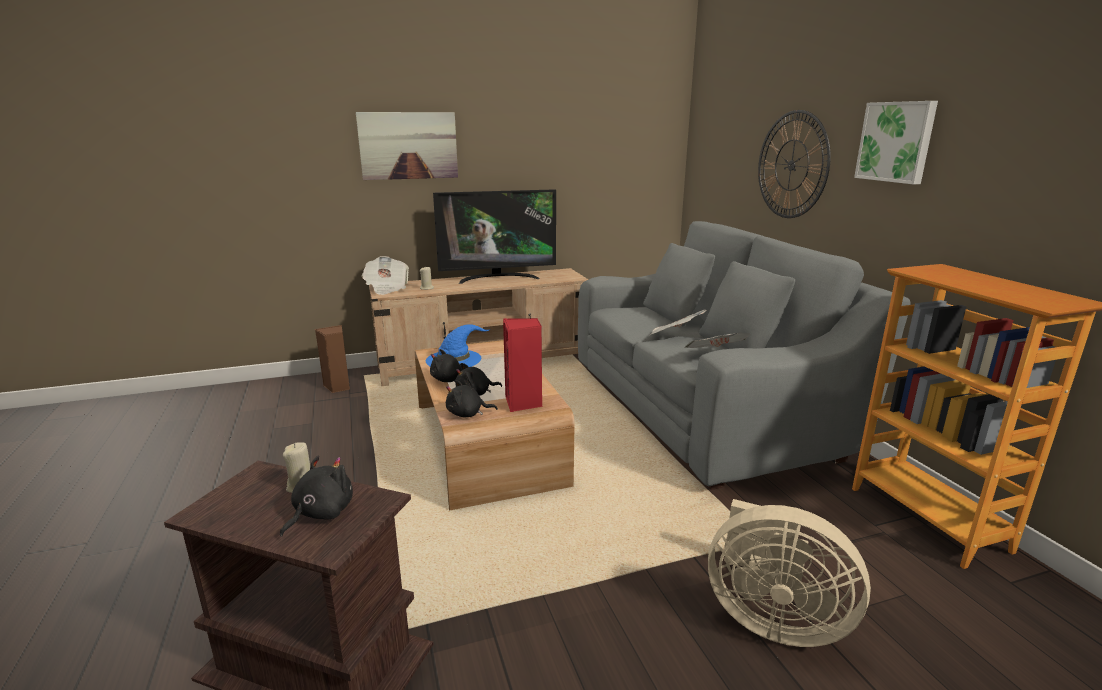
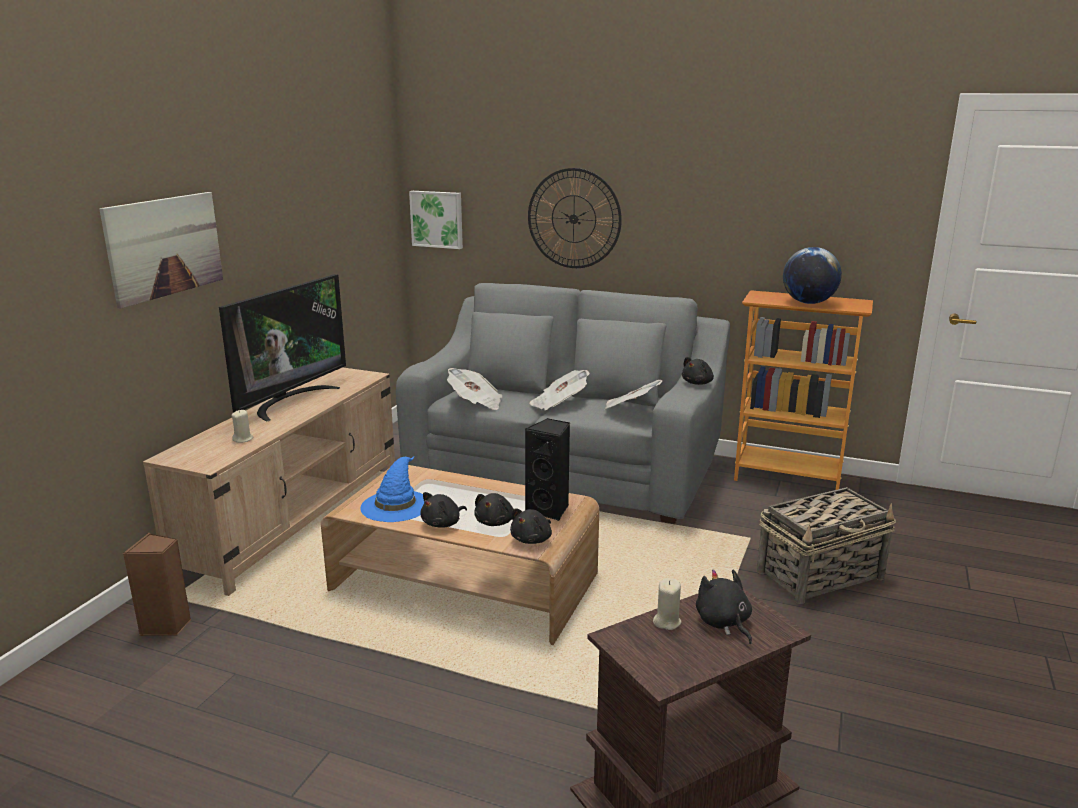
camera: 50 degrees left, 0 degrees up
(386, 288) = (190, 457): newspaper -> newspaper (476, 403)
(523, 403) = (550, 510): red speaker -> black speaker
(771, 619) = (821, 574): beige fan -> basket
(802, 353) = (698, 383): none -> black plush toy
(896, 142) = (689, 198): picture -> picture (437, 219)
(980, 286) = (808, 303): none -> globe

